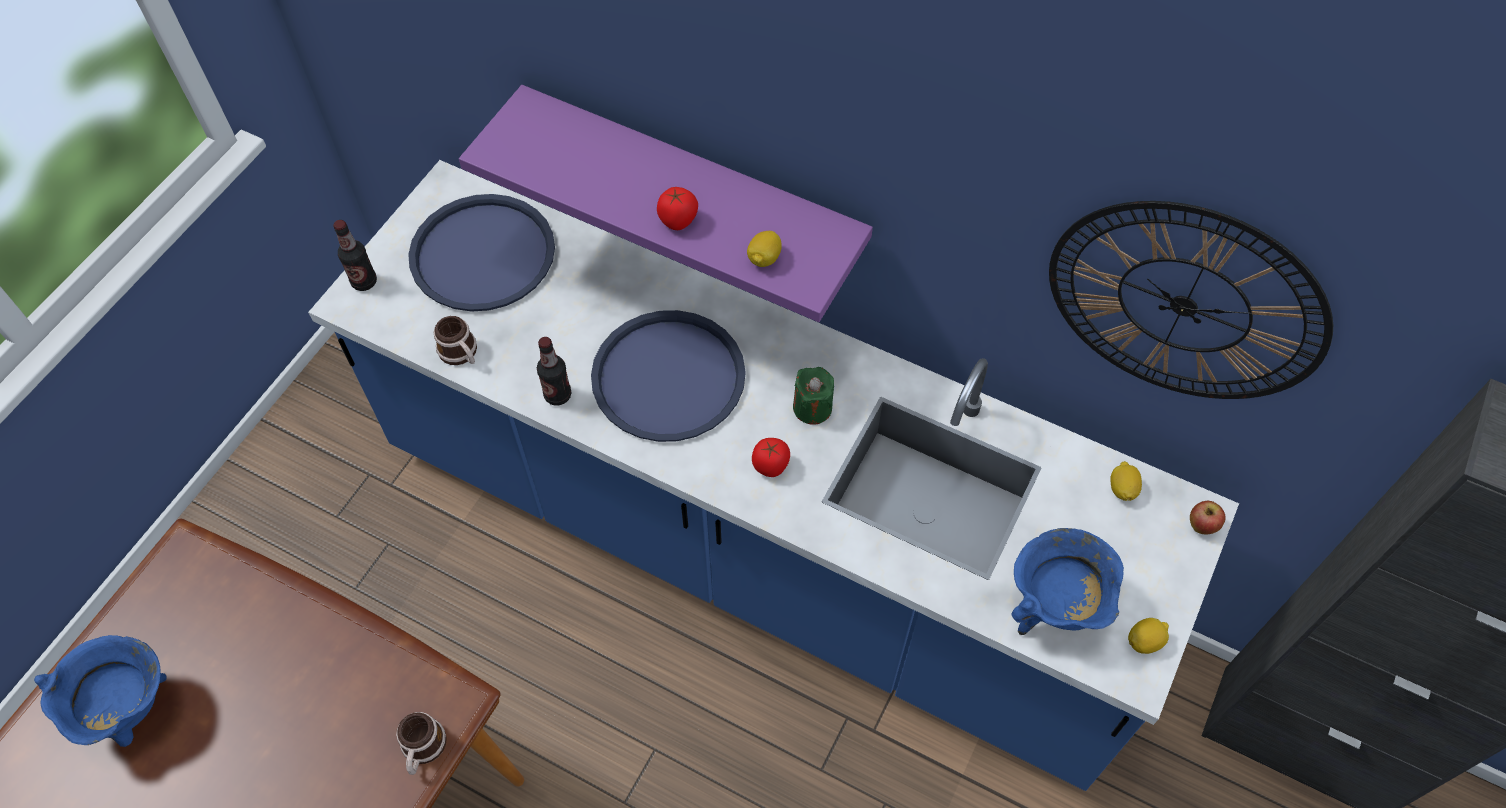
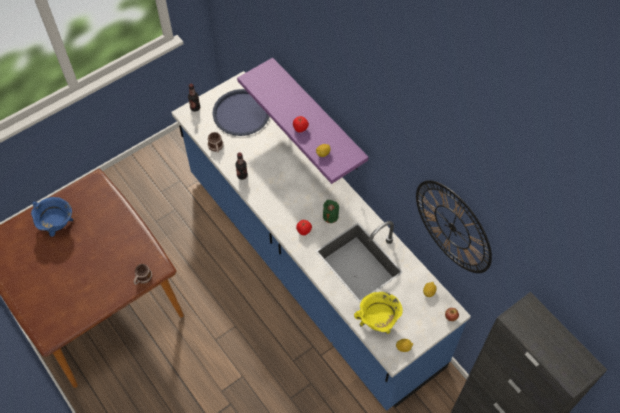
camera: 25 degrees right, 0 degrees up
(668, 377) = (284, 184): blue tray -> none
(1054, 607) = (377, 322): blue cooking pot -> yellow cooking pot

